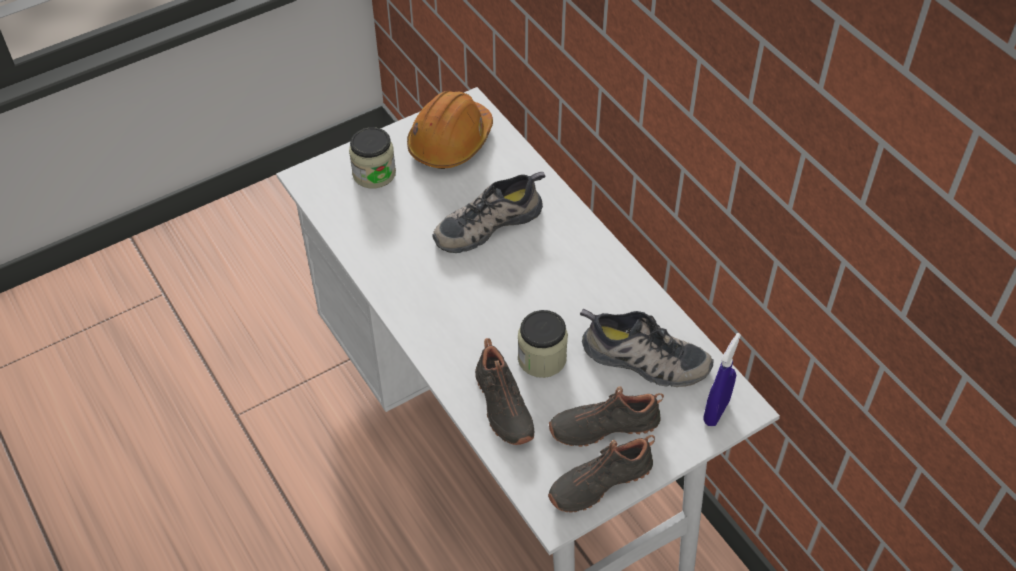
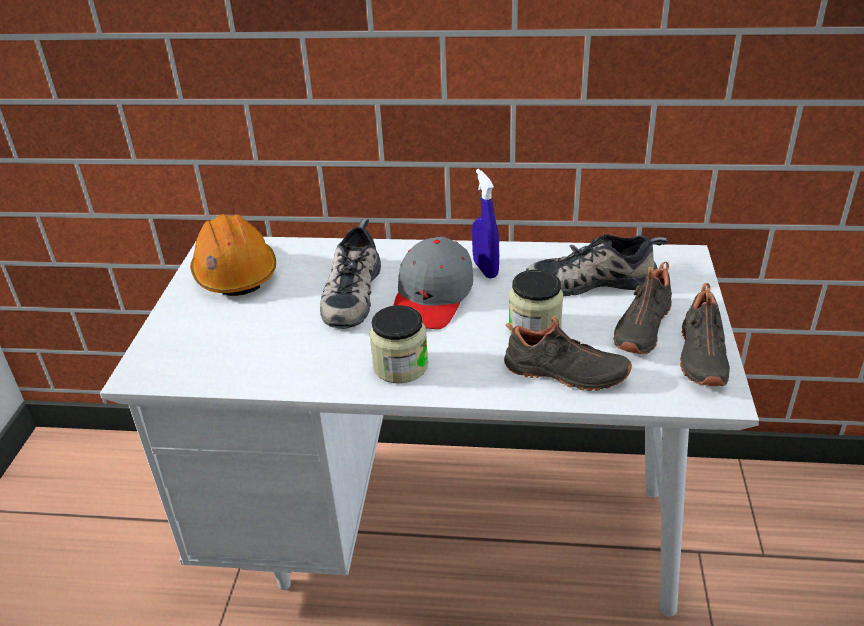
camera: 50 degrees left, 15 degrees down
(374, 173) = (201, 330): jar -> jar (400, 366)
(526, 273) = (432, 297): none -> grey cap
(643, 360) = (592, 280): shoe -> shoe turned 150 degrees counterclockwise
(716, 411) = (678, 269): blue spray bottle -> blue spray bottle (485, 269)

